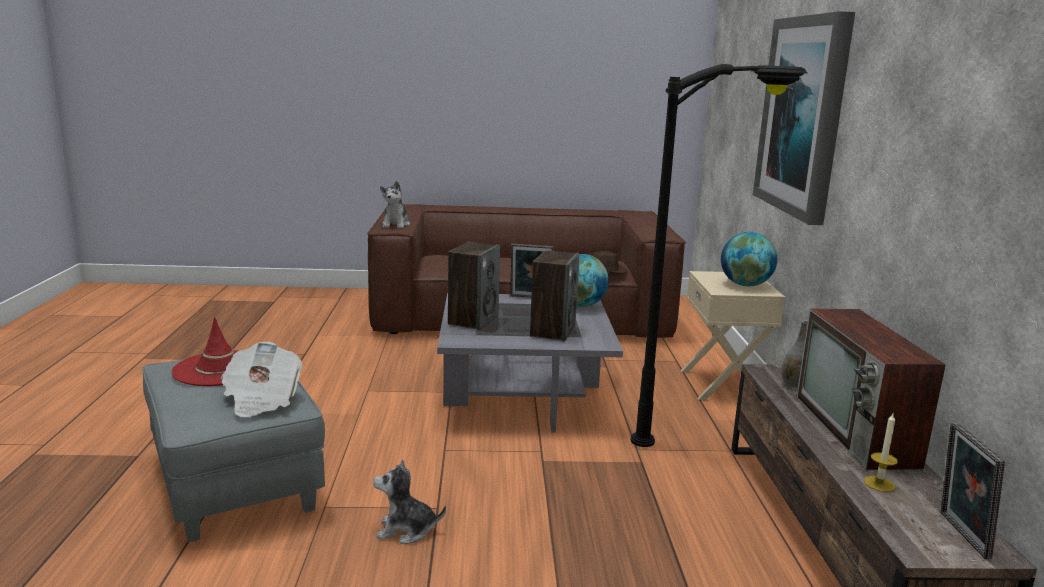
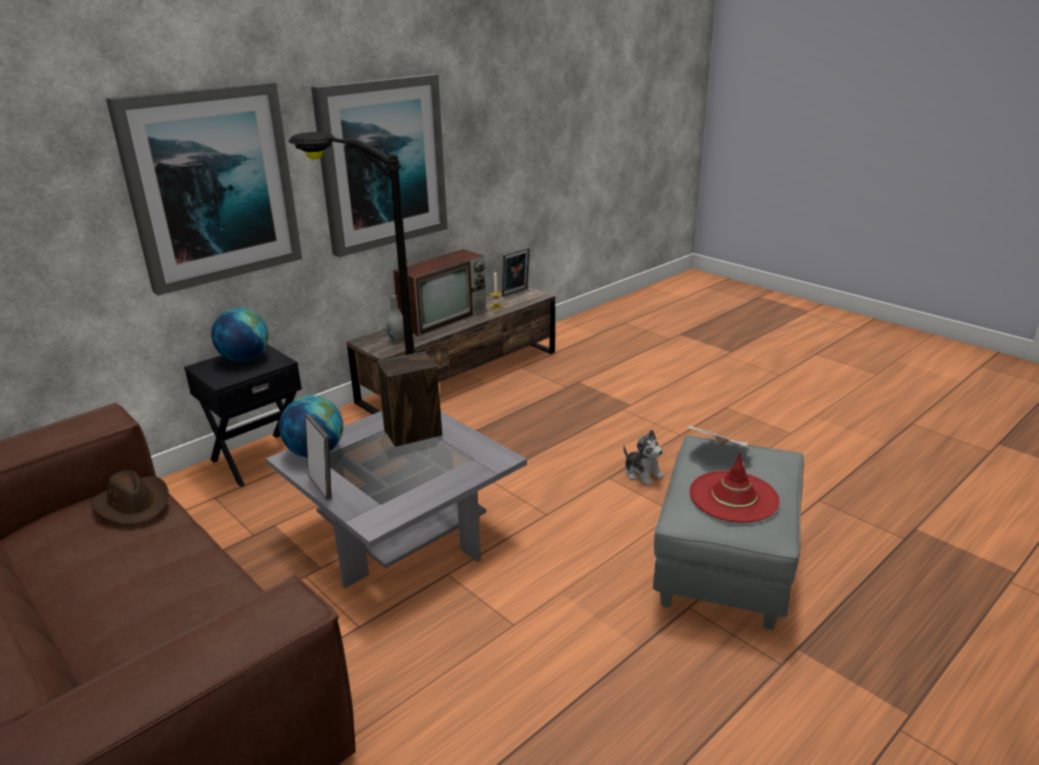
camera: 130 degrees left, 10 degrees up
(396, 225) = (240, 632): plush toy -> none
(473, 320) = (440, 477): speaker -> none
(724, 385) = (259, 458): beige nightstand -> black nightstand
(910, 149) = (382, 163): none -> picture

